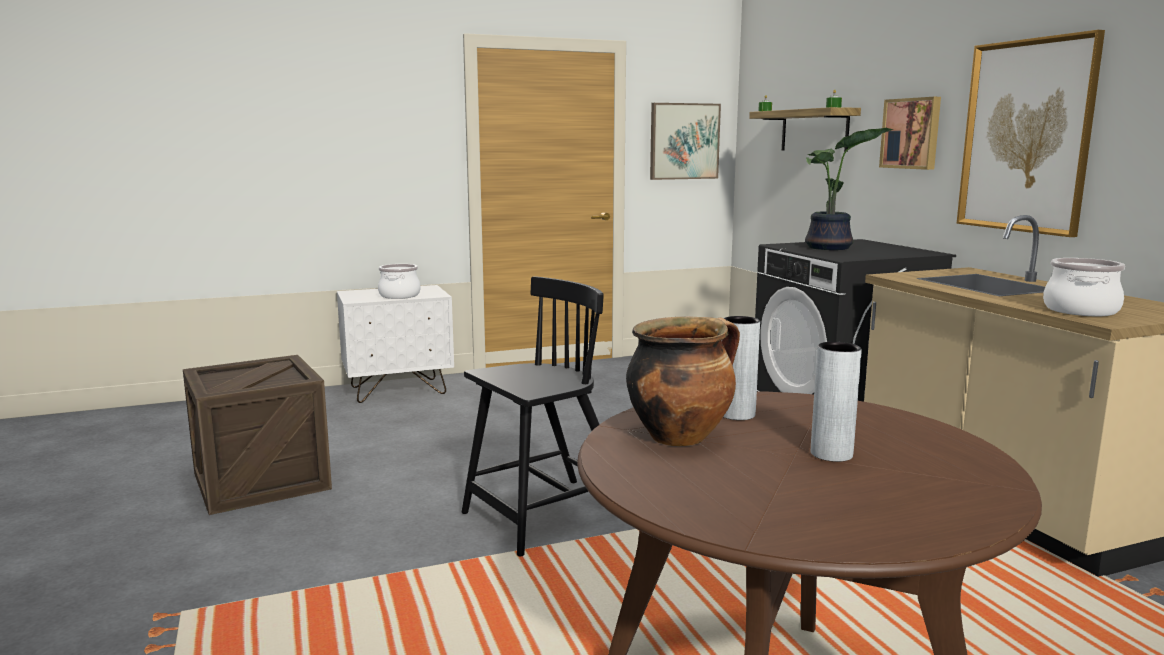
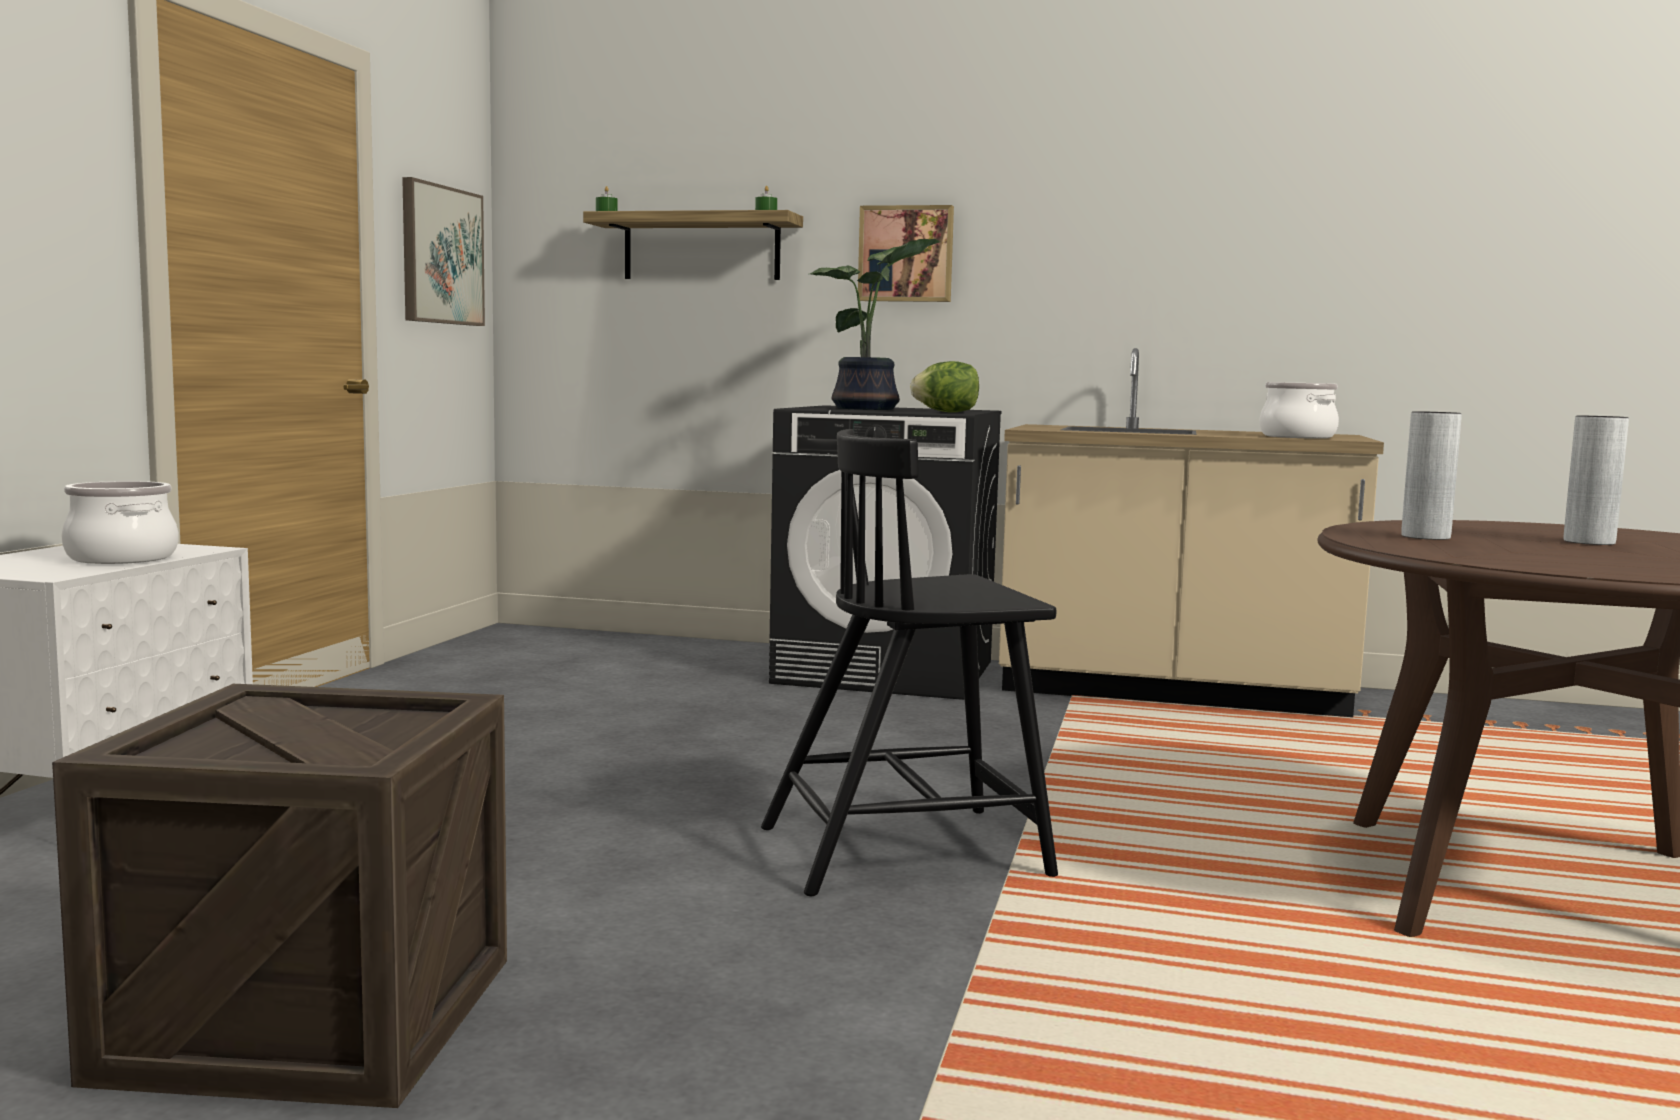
camera: 55 degrees left, 5 degrees down
(546, 516) = (909, 850): black chair -> black chair turned 105 degrees counterclockwise
(680, 436) = (1497, 552): cooking pot -> none
(850, 256) = (946, 412): none -> lettuce
(1026, 136) = (1092, 259): picture -> none

